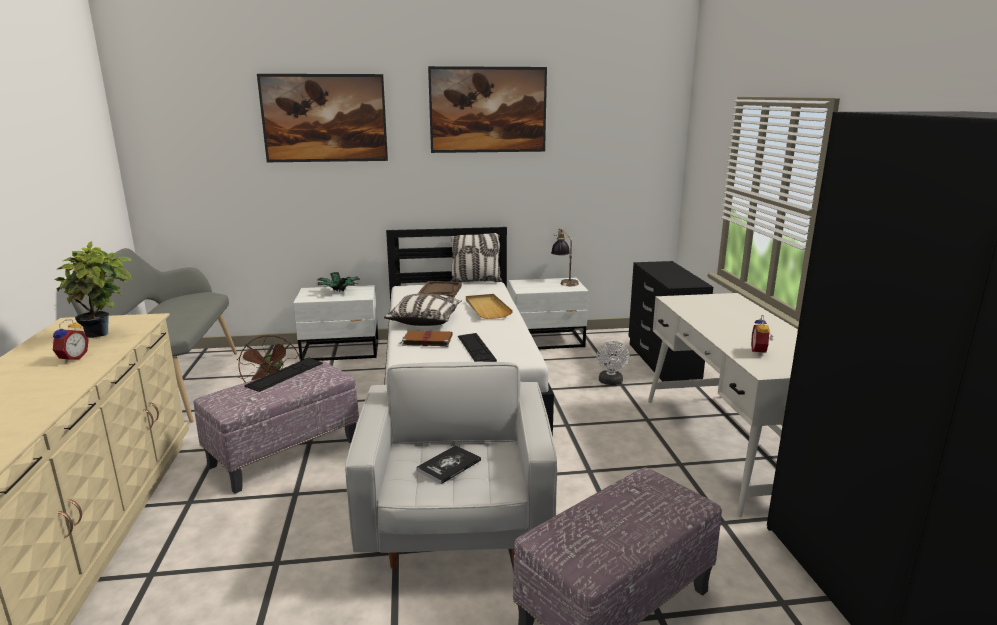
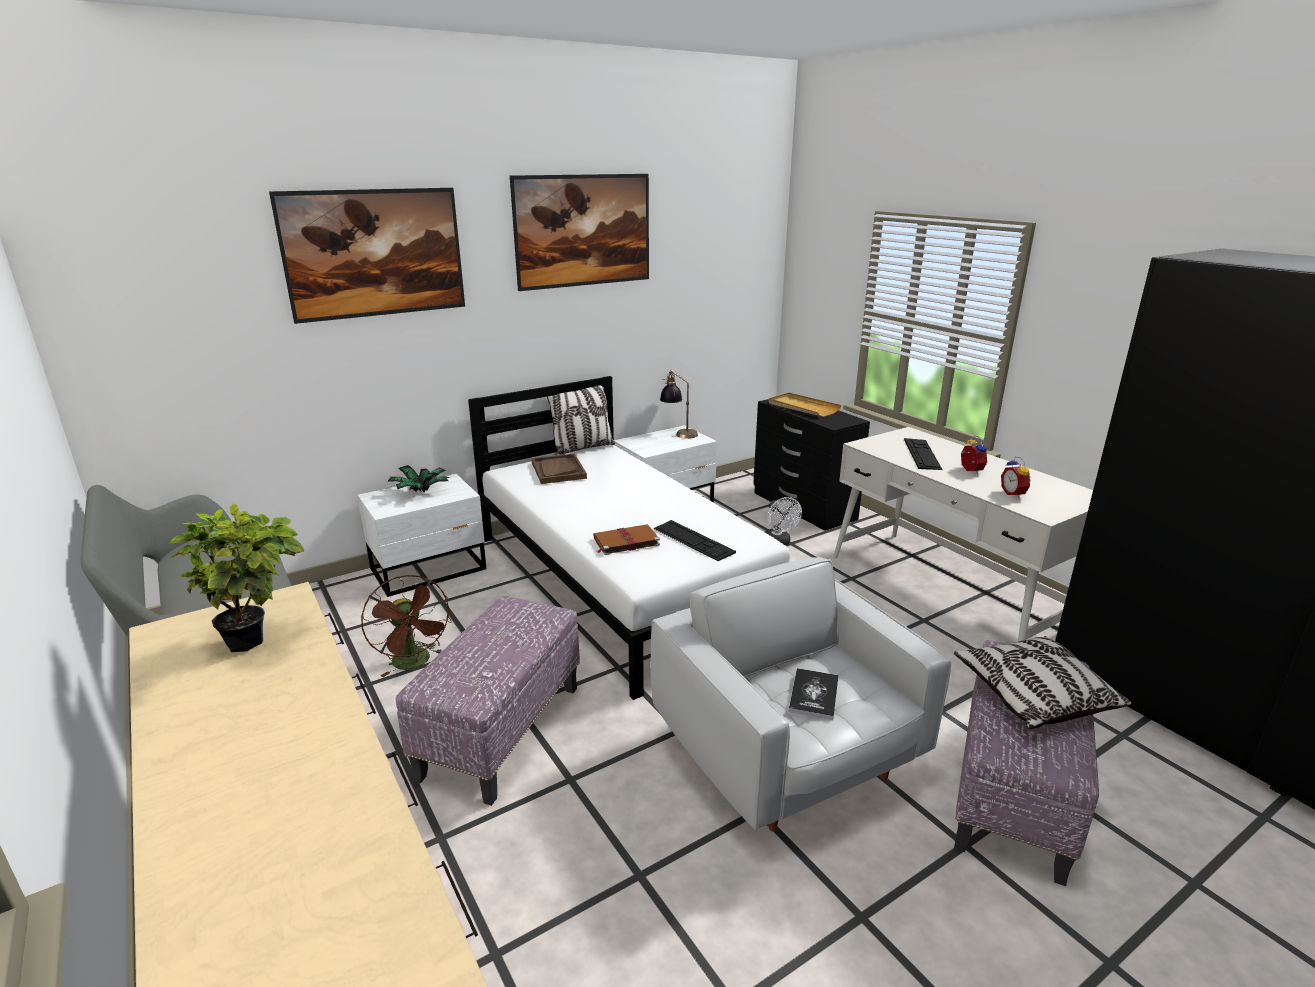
camera: 25 degrees left, 5 degrees up
(72, 358) = (270, 694): alarm clock -> alarm clock (969, 471)
(285, 374) = (488, 628): keyboard -> keyboard (922, 454)
(424, 320) = (587, 514): pillow -> pillow (1033, 696)
(487, 308) = (643, 484): beige tray -> beige tray (803, 407)

